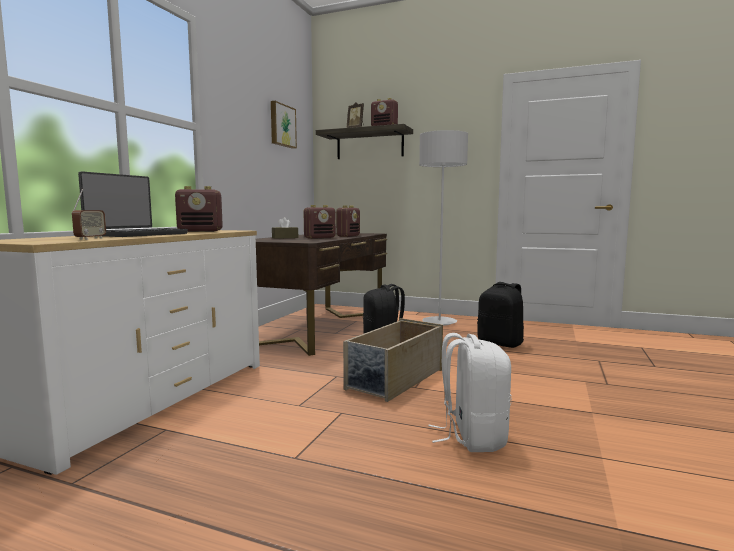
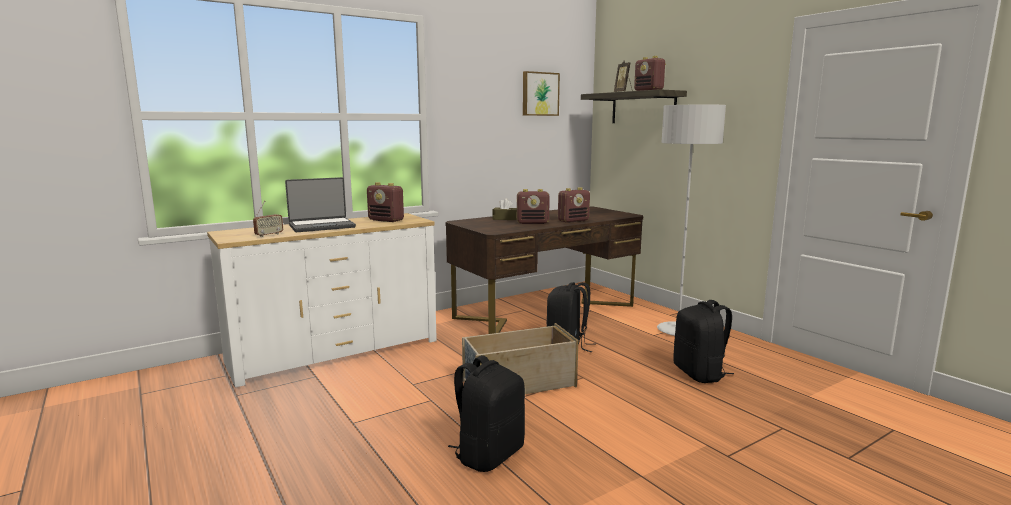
camera: 35 degrees right, 5 degrees up
(472, 437) = (489, 454): white backpack -> black backpack

